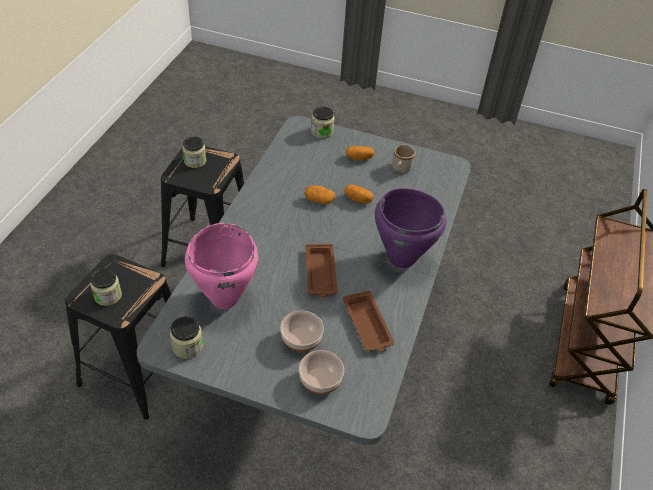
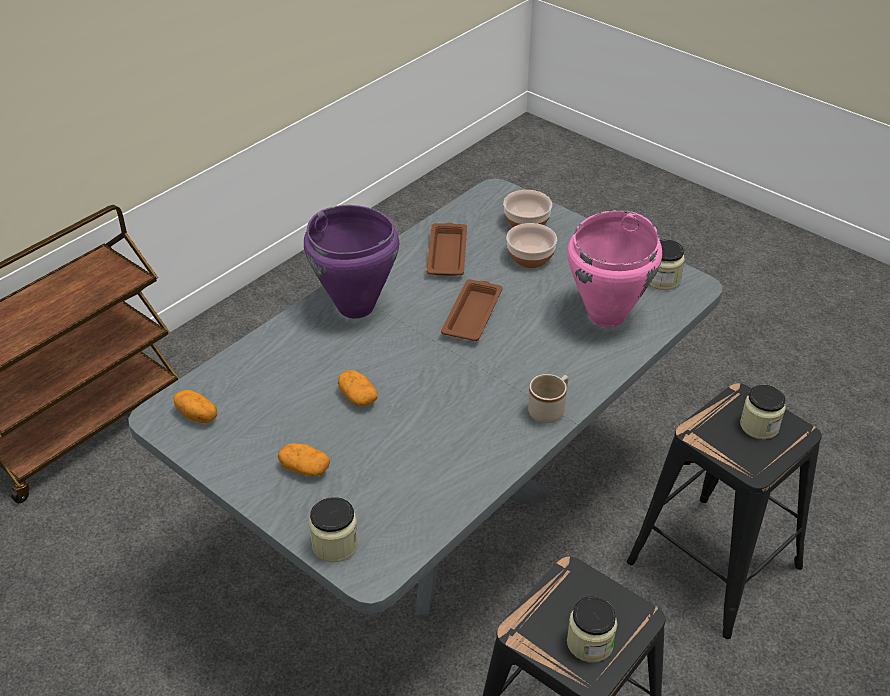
camera: 155 degrees left, 5 degrees down
(319, 200) = (419, 410): potato -> potato (197, 415)
(400, 169) = (252, 430): beige mug -> beige mug (549, 410)

